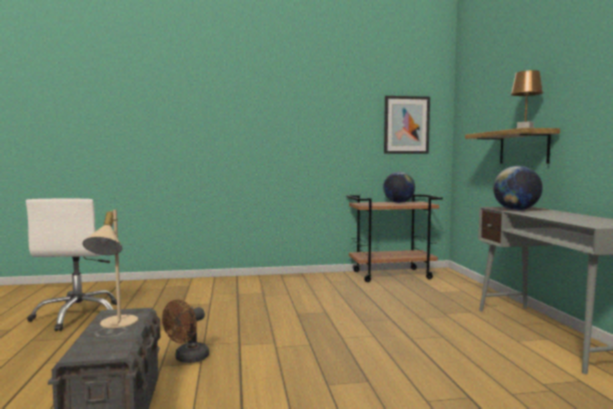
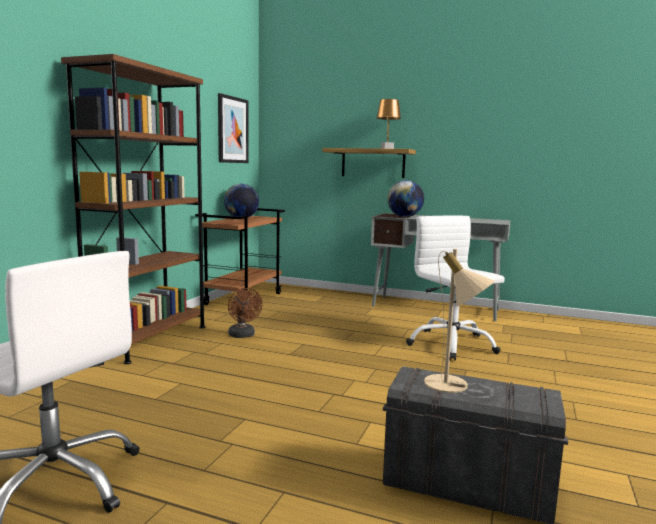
camera: 60 degrees left, 5 degrees up
(188, 359) = (352, 426): brown fan -> brown fan (243, 335)
(267, 280) = (149, 339): none -> brown bookcase
(434, 362) = (451, 344): none -> white office chair

